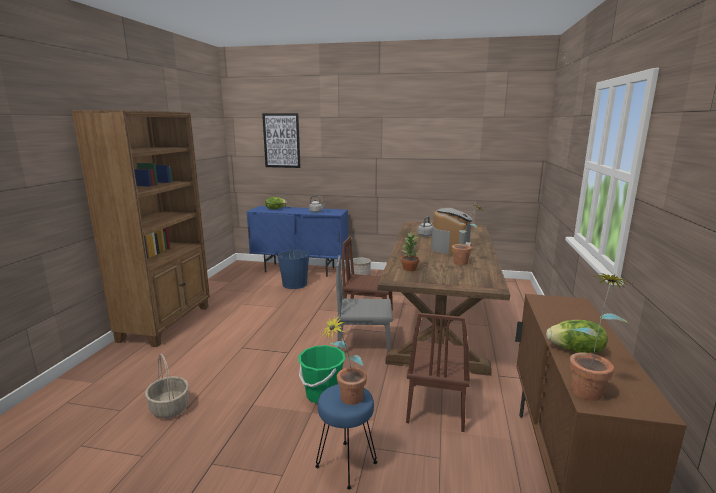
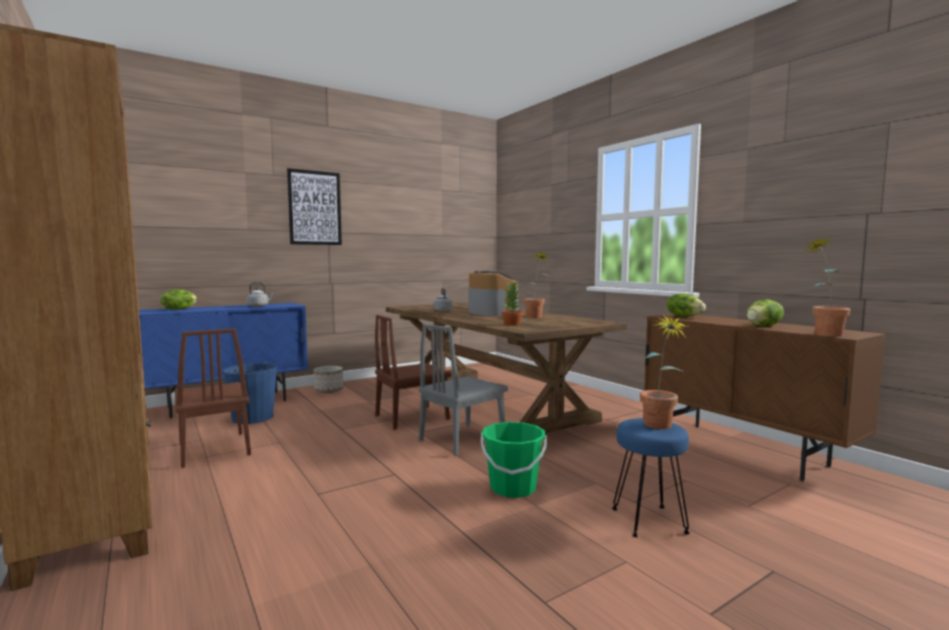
camera: 45 degrees left, 10 degrees down
(169, 408) = (354, 596): basket -> none
(281, 140) = (177, 202): picture -> picture (315, 208)
(436, 405) = (612, 453): brown chair -> brown chair (214, 449)
(562, 305) = (684, 316): none -> lettuce

